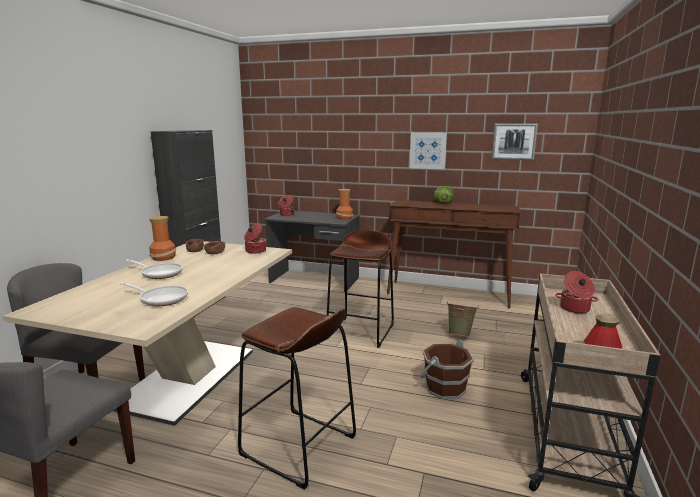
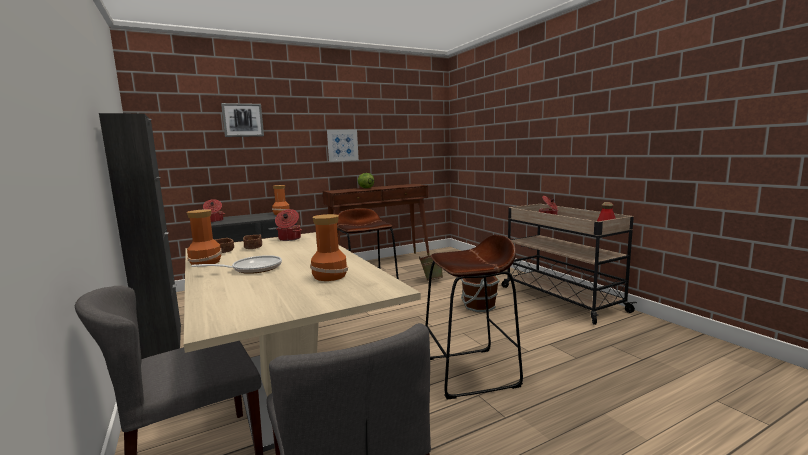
camera: 45 degrees left, 5 degrees down
(161, 299) = (329, 276): frying pan -> vase
(514, 141) = (403, 135): picture -> picture (243, 120)

